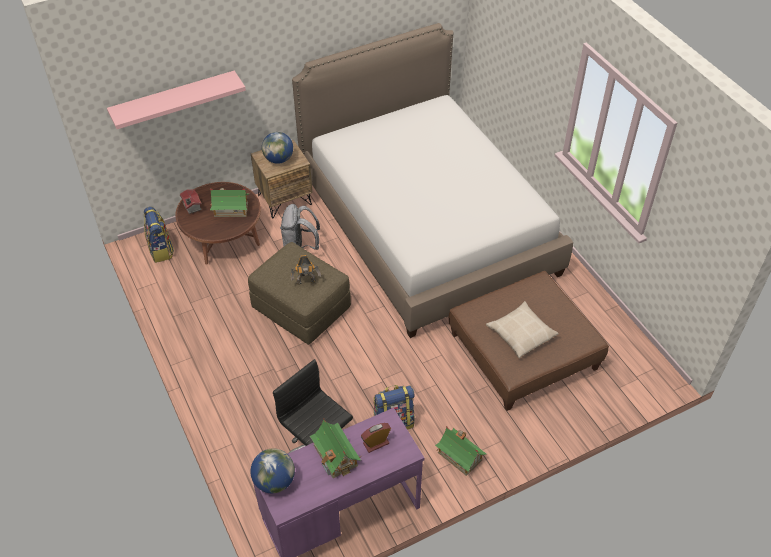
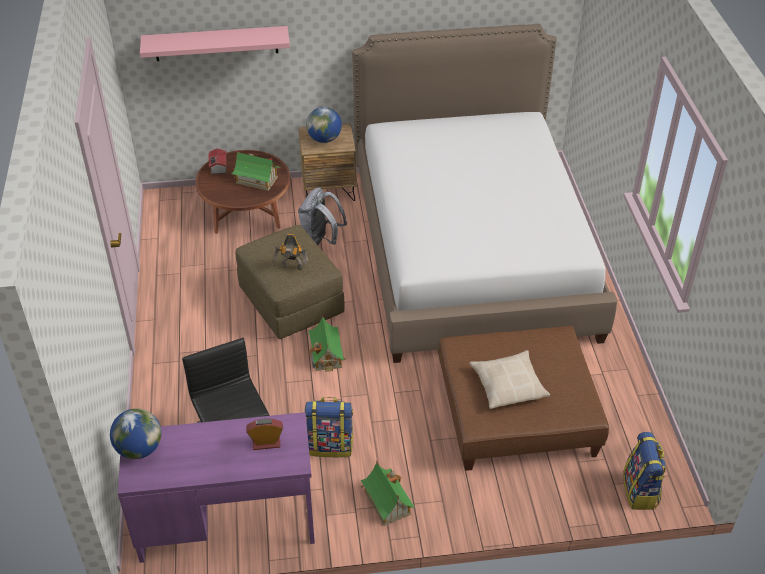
camera: 20 degrees right, 5 degrees down
(161, 250) = (178, 208): backpack -> backpack (640, 491)
(335, 455) = (216, 442): toy house -> toy house (326, 354)

